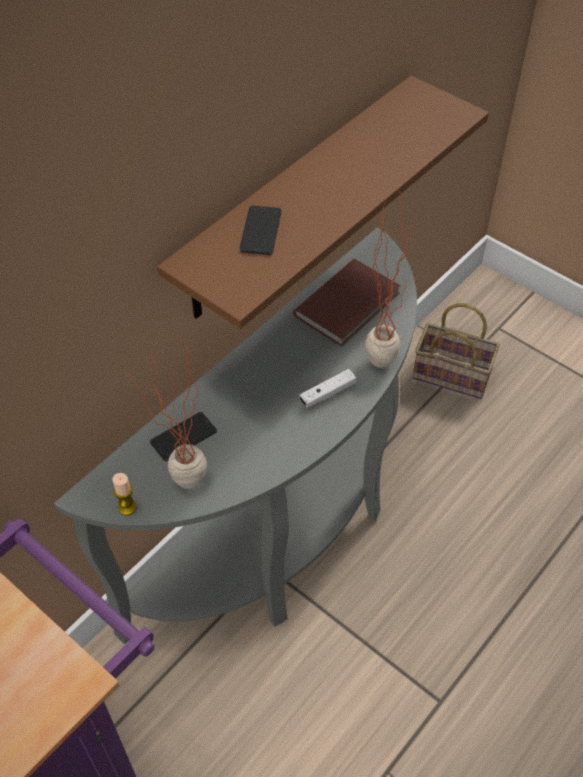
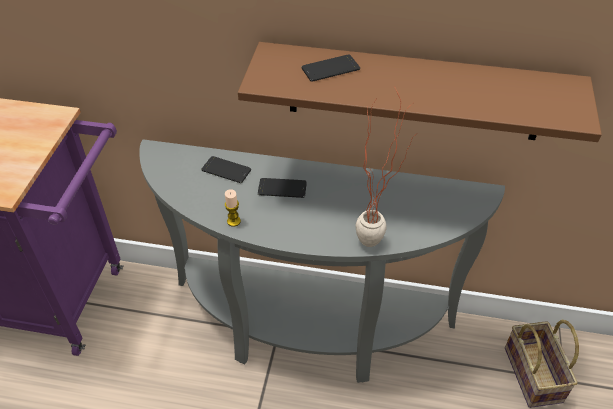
camera: 60 degrees right, 5 degrees down
(127, 507) = (156, 170): candle -> candle (233, 221)
(181, 489) = (184, 187): potted plant -> none
(253, 398) = (282, 188): none -> phone
(327, 393) = (315, 224): white game controller -> none
(350, 305) = (410, 202): brown book -> none

